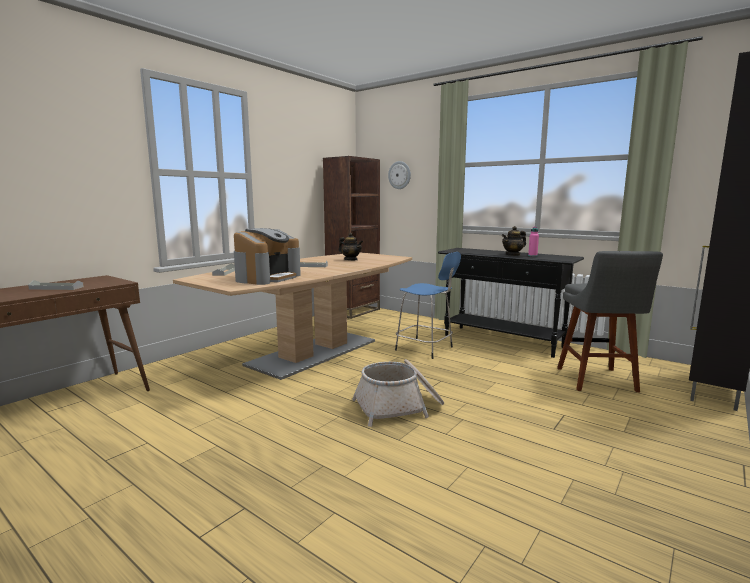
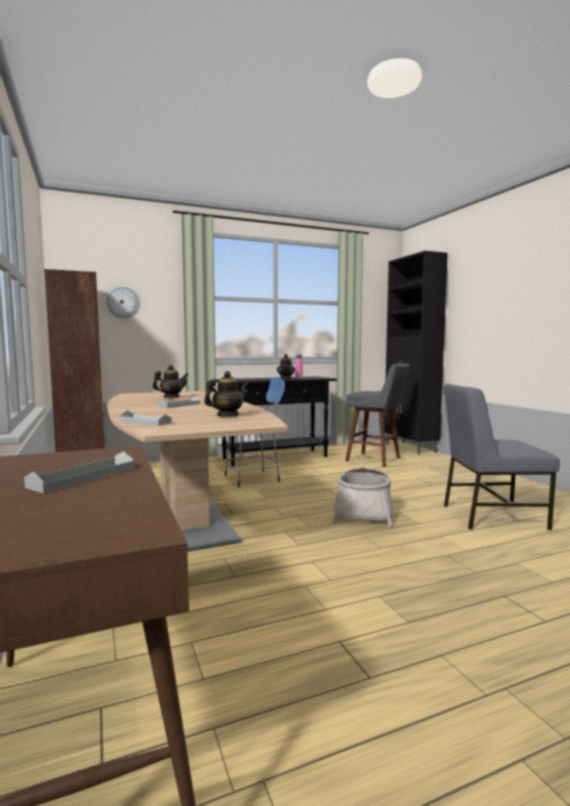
camera: 60 degrees left, 5 degrees down
(267, 278) = (227, 416): coffee machine -> teapot
(481, 484) = (491, 516): none -> grey chair

